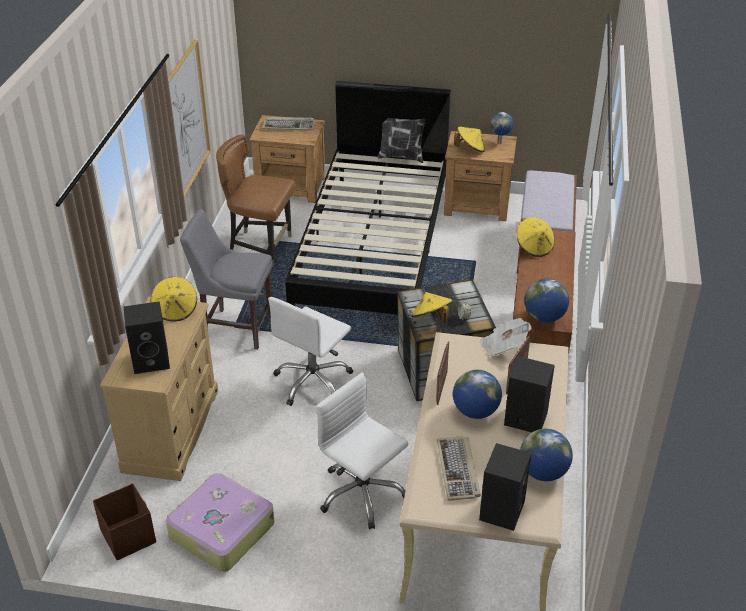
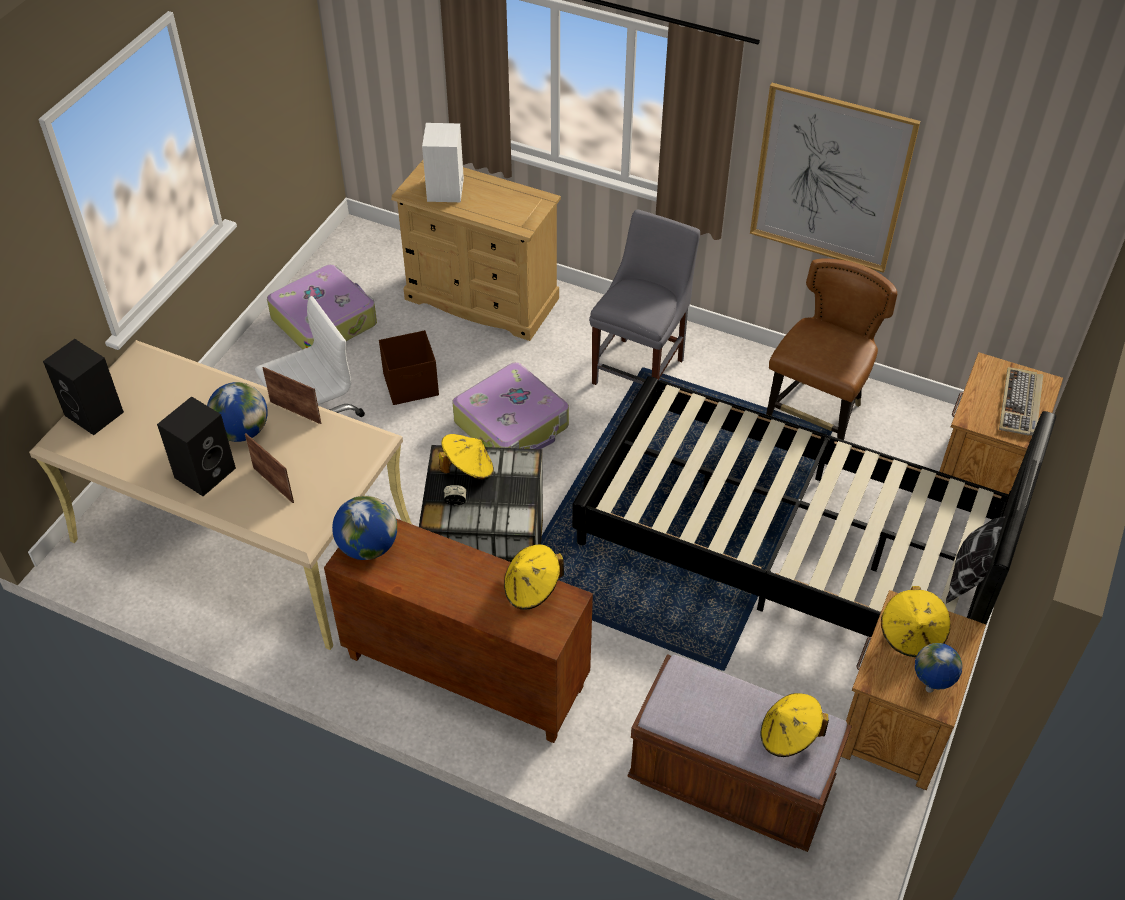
camera: 105 degrees right, 10 degrees up
(128, 536) = (351, 260): brown storage box -> brown storage box (412, 385)
(152, 360) = (446, 190): black speaker -> white speaker
(176, 310) = (525, 213): yellow hat -> yellow hat (789, 736)
(313, 382) = (512, 424): white office chair -> suitcase
(458, 470) = (166, 394): keyboard -> none
(503, 346) = (337, 490): newspaper -> none
(543, 472) = (120, 463): globe -> none

